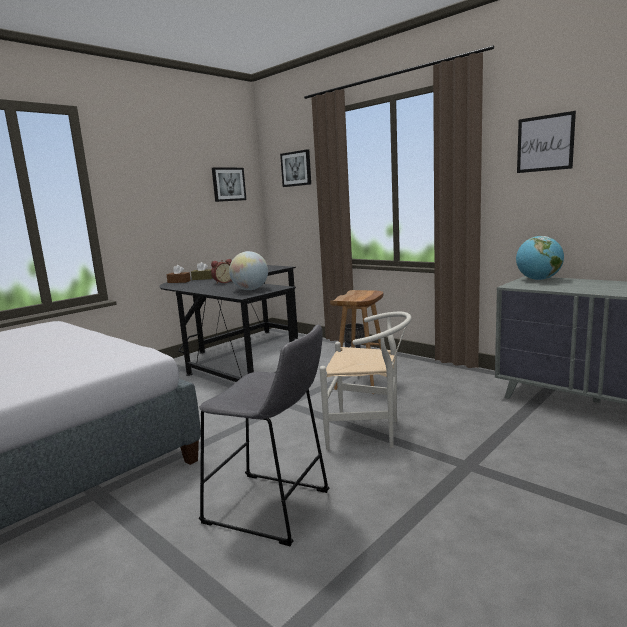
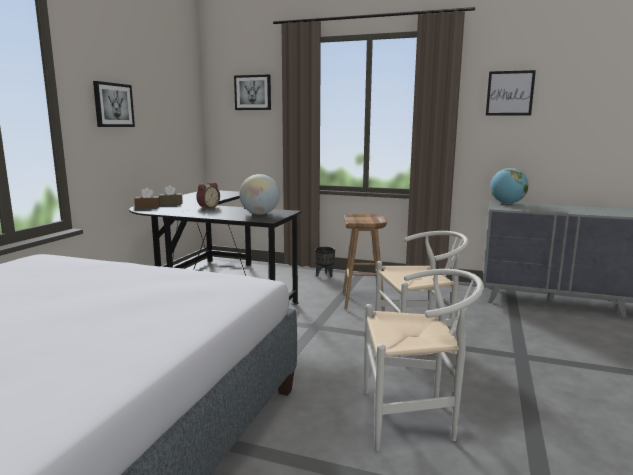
camera: 25 degrees left, 0 degrees up
(228, 184) = (179, 102): picture -> picture (113, 105)
(273, 509) = (415, 418): grey stool -> white chair

